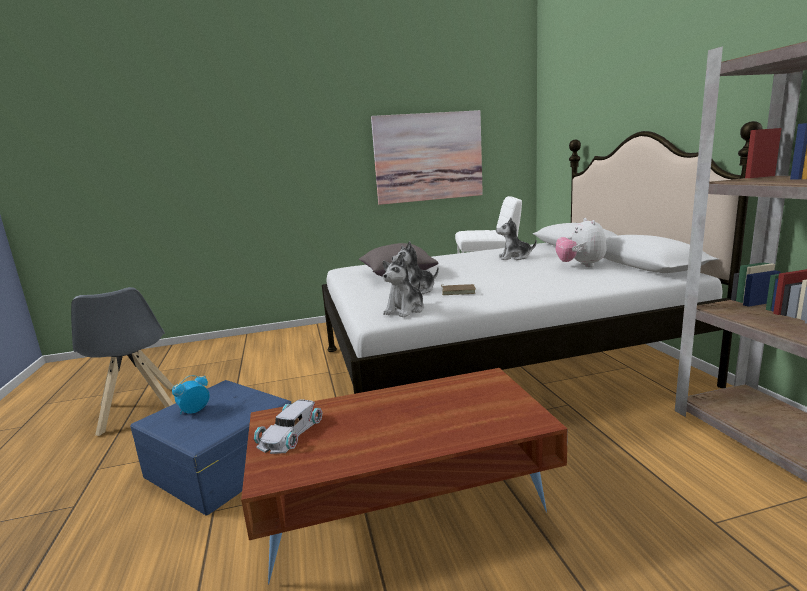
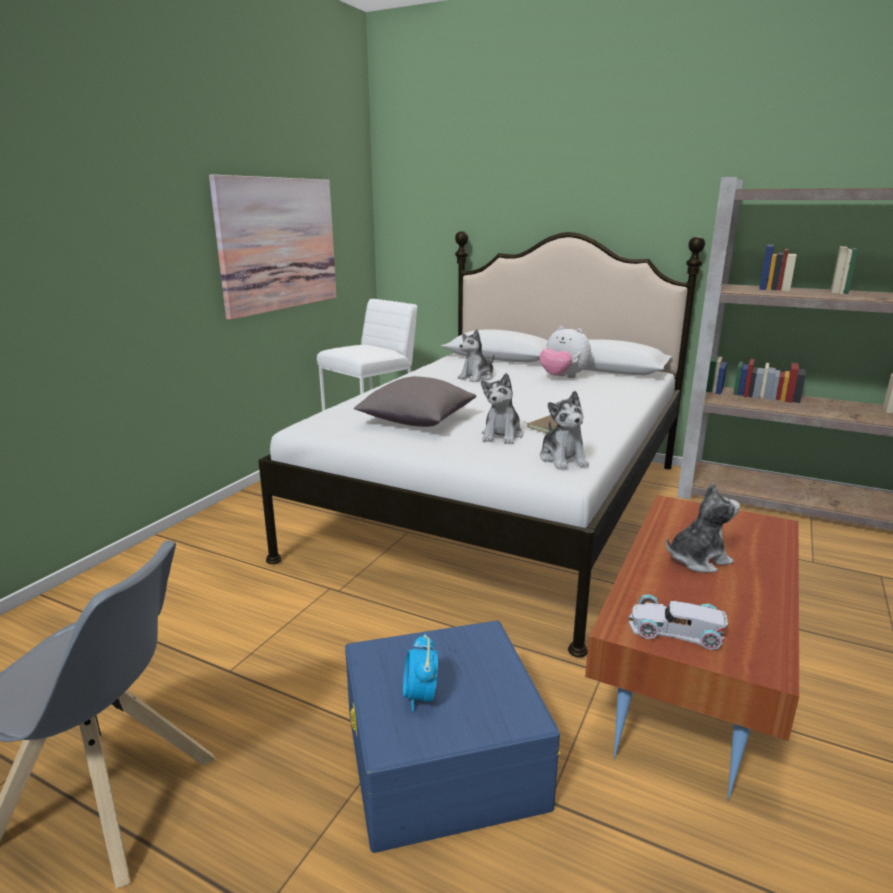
camera: 50 degrees left, 5 degrees up
(289, 432) = (675, 628): white toy car -> white toy car turned 135 degrees clockwise
(406, 411) = (697, 560): none -> plush toy

